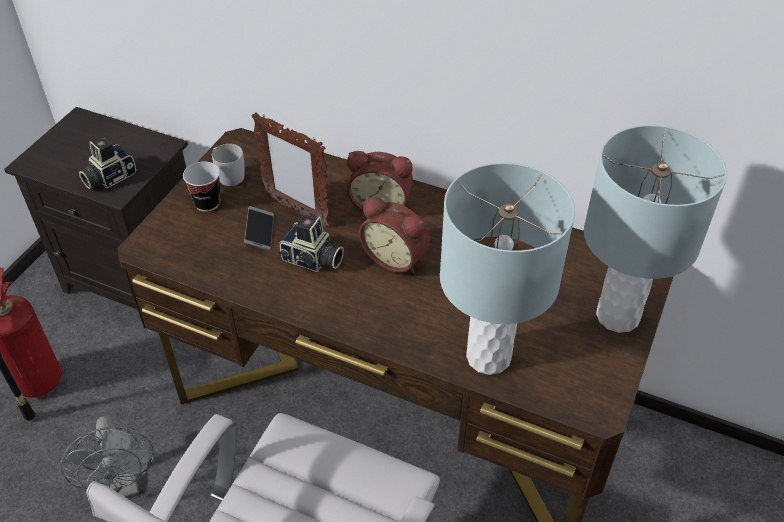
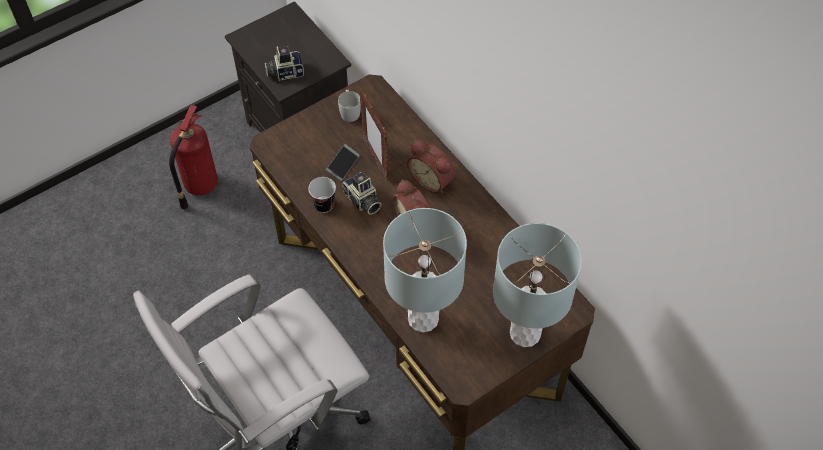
camera: 30 degrees right, 10 degrees up
(123, 485) = (217, 281): grey fan -> none
(207, 203) = (324, 127): cup -> cup (324, 205)

